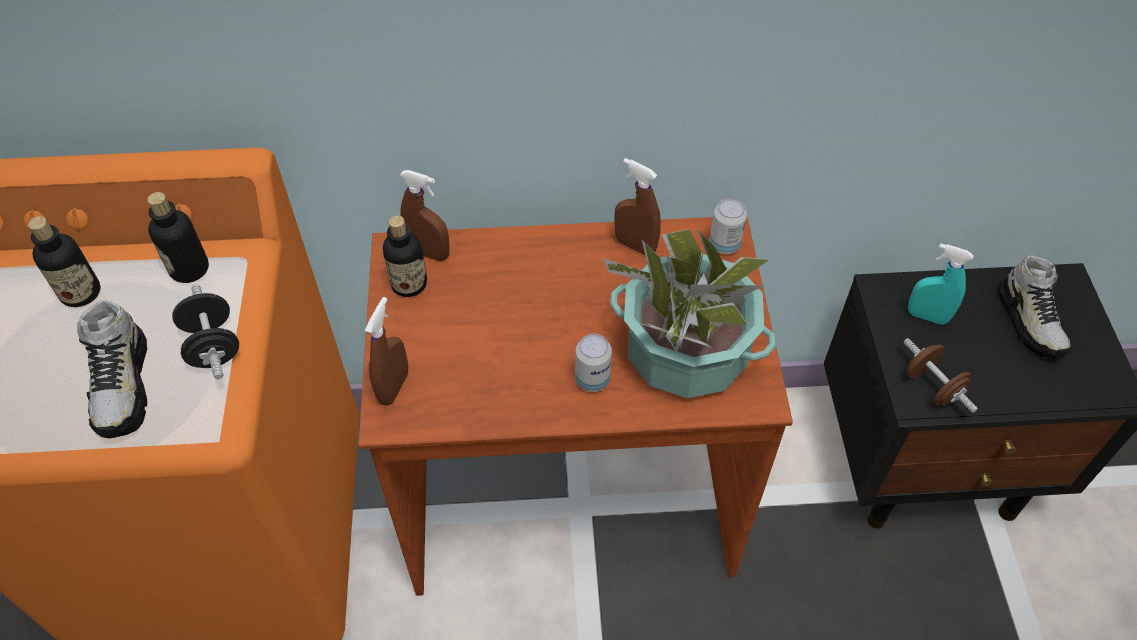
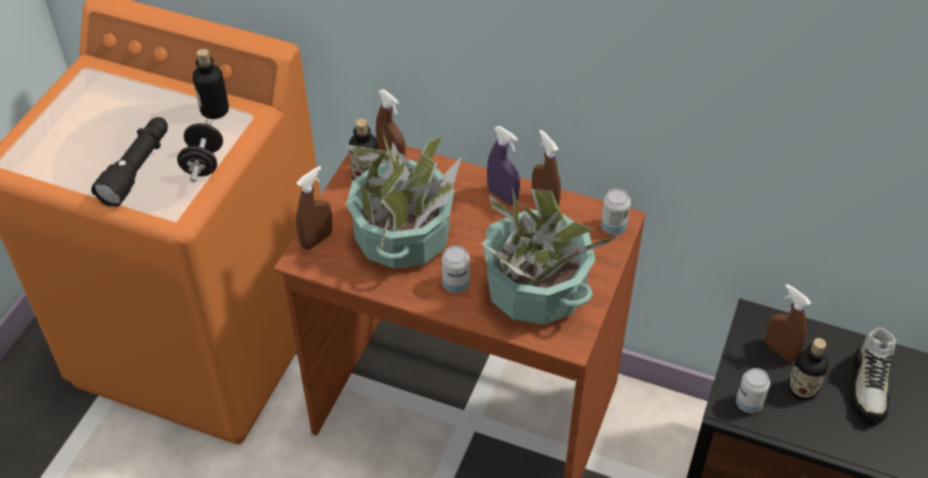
camera: 25 degrees right, 5 degrees down
(81, 293) = (141, 103): bottle -> bottle (802, 389)
(123, 386) = (137, 169): shoe -> black flashlight
(497, 345) = (403, 238): none -> potted plant
(583, 252) = (502, 196): none -> purple spray bottle
(927, 316) = (780, 351): turquoise spray bottle -> brown spray bottle
(932, 387) = (748, 403): brown dumbbell -> can

